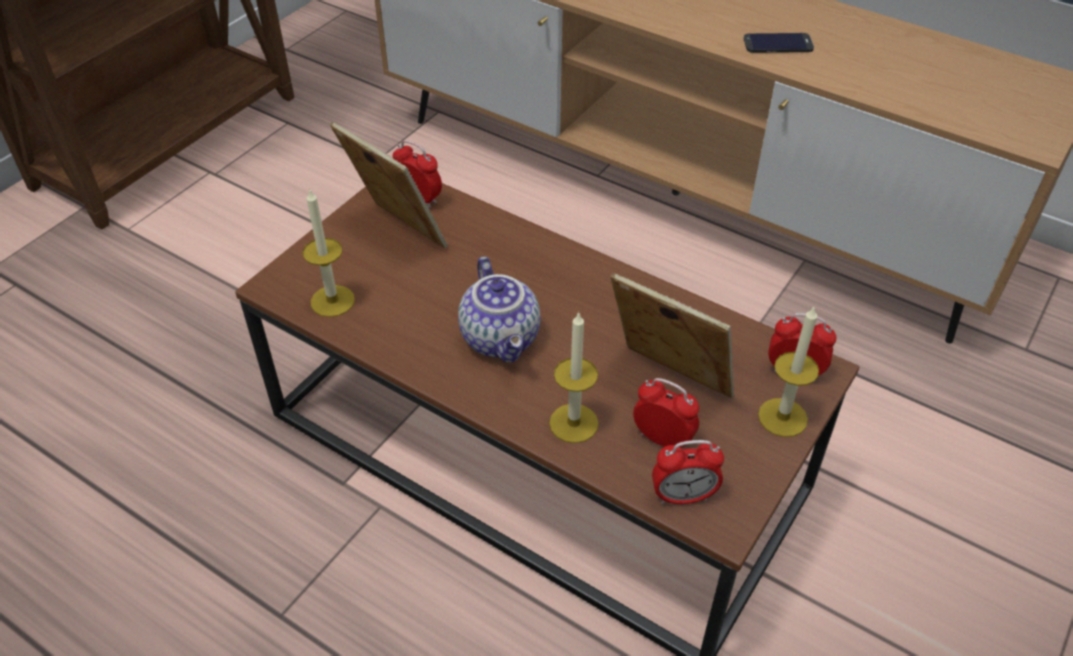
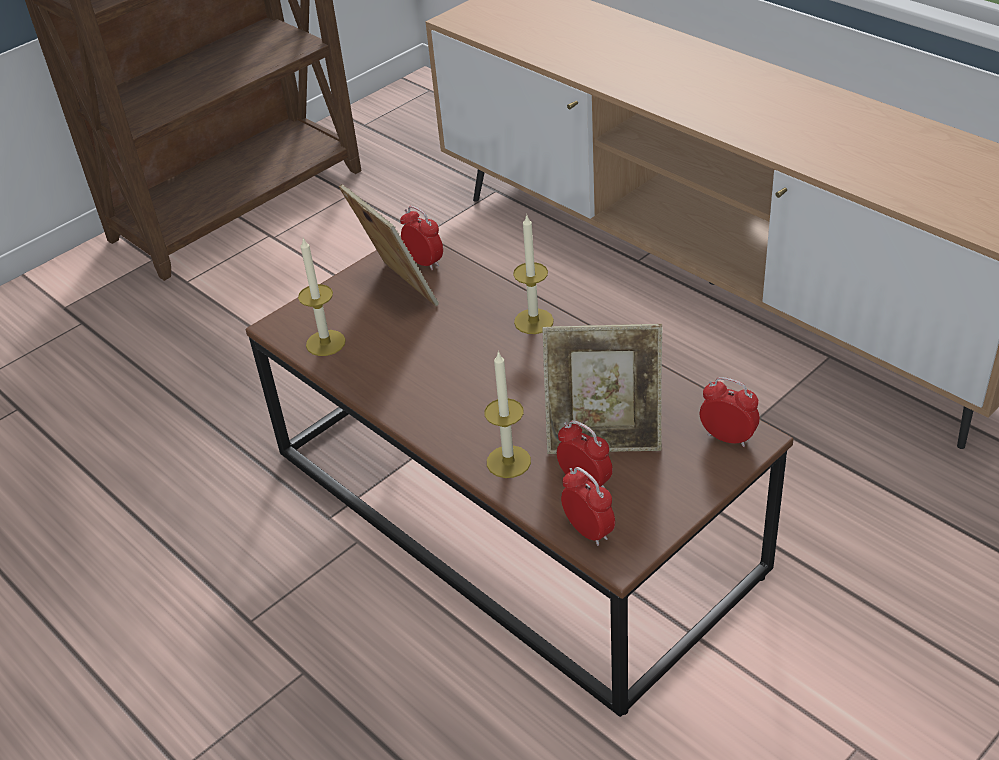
camera: 15 degrees right, 5 degrees down
(502, 338) = (465, 386): teapot -> none
(667, 384) = (604, 437): picture frame -> picture frame turned 135 degrees clockwise
(683, 496) = (588, 531): alarm clock -> alarm clock turned 135 degrees counterclockwise
(778, 44) = (786, 134): phone -> none
(782, 417) = (702, 475): candle -> candle (533, 321)

